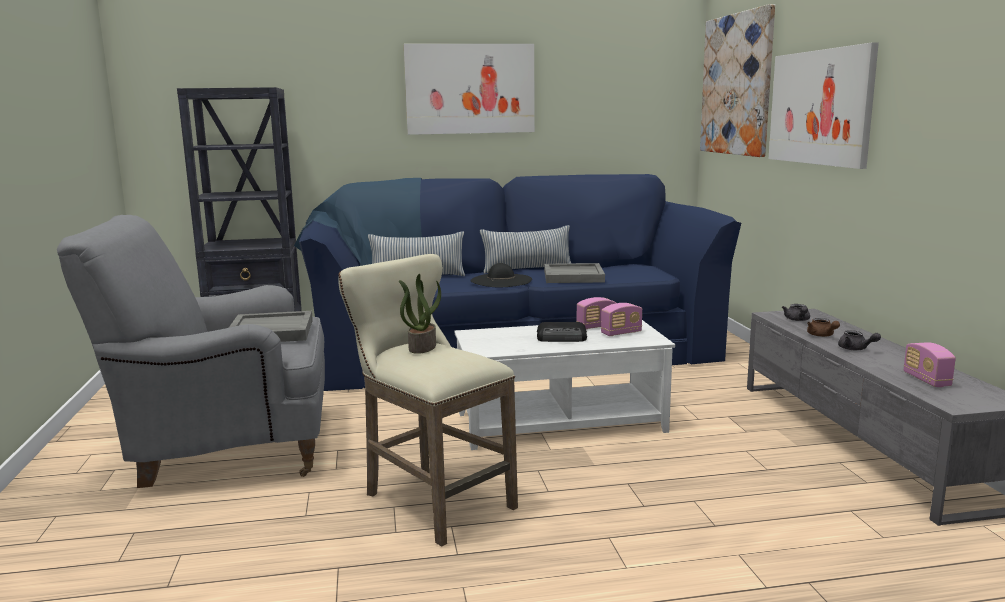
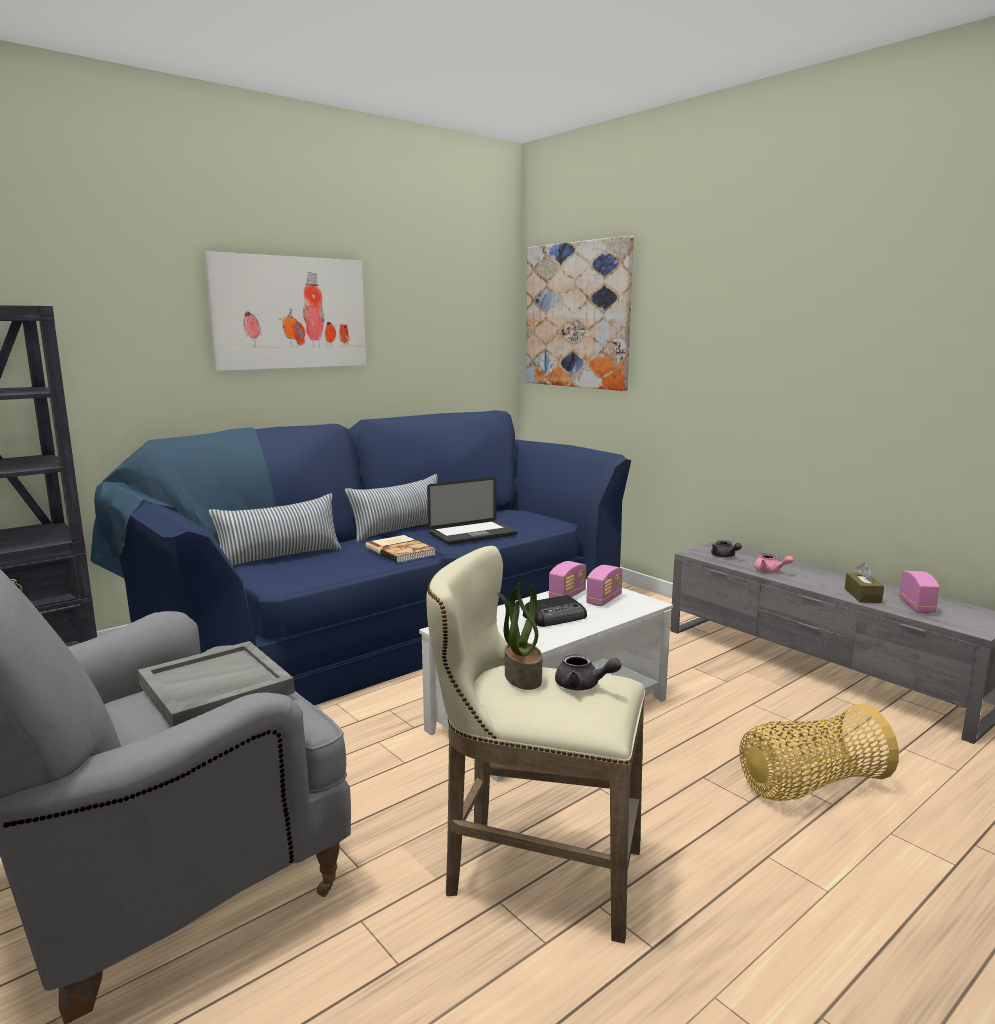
camera: 30 degrees left, 0 degrees up
(501, 280) = (401, 551): black hat -> book
(574, 276) = (473, 534): grey tray -> laptop
(712, 510) = (810, 786): none -> basket
(820, 107) = (707, 343): picture -> none
(822, 335) = (770, 571): brown teapot -> pink teapot
(856, 349) = (818, 582): grey teapot -> grey teapot (583, 685)
(882, 364) = (862, 595): none -> brown tissue box
(926, 380) = (916, 606): radio -> radio turned 135 degrees counterclockwise

